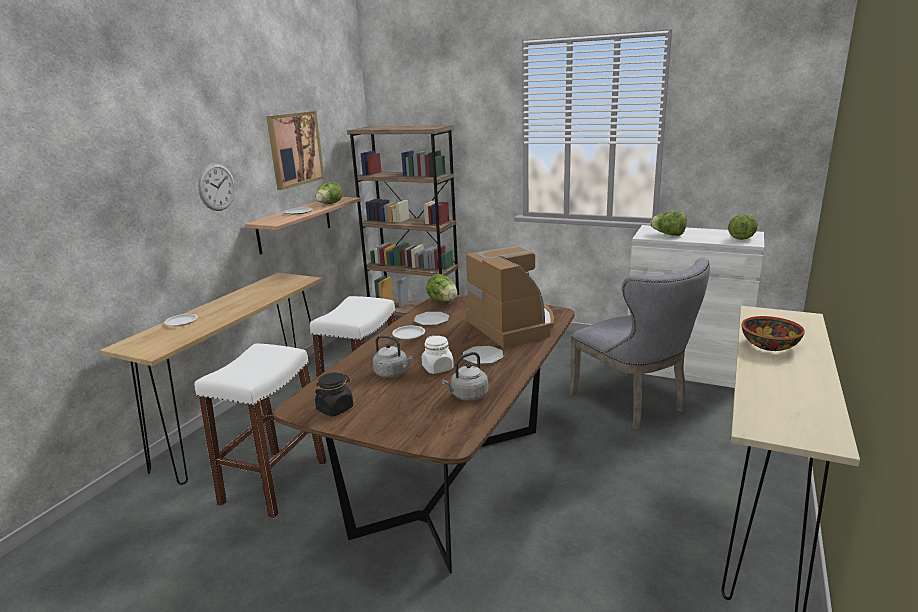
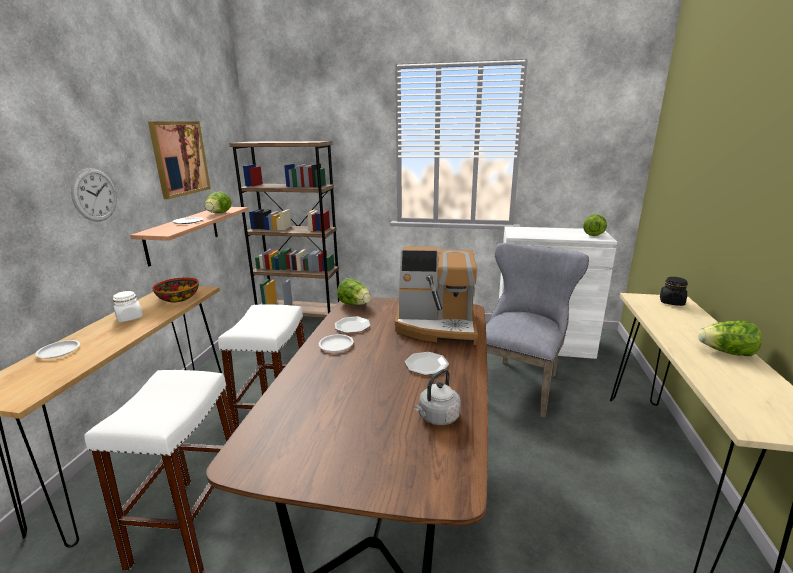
camera: 15 degrees left, 0 degrees up
(335, 409) = (288, 457): black jar -> black jar (671, 302)
(393, 373) = (339, 396): grey kettle -> none
(438, 368) = (386, 384): white jar -> white jar (129, 318)
(514, 325) = (436, 326): coffee machine -> coffee machine turned 135 degrees clockwise
(633, 404) = (519, 382): grey chair -> grey chair turned 105 degrees counterclockwise
(668, 234) = (533, 233): lettuce -> lettuce (726, 352)
(769, 345) = (677, 330): bowl -> bowl (178, 299)

